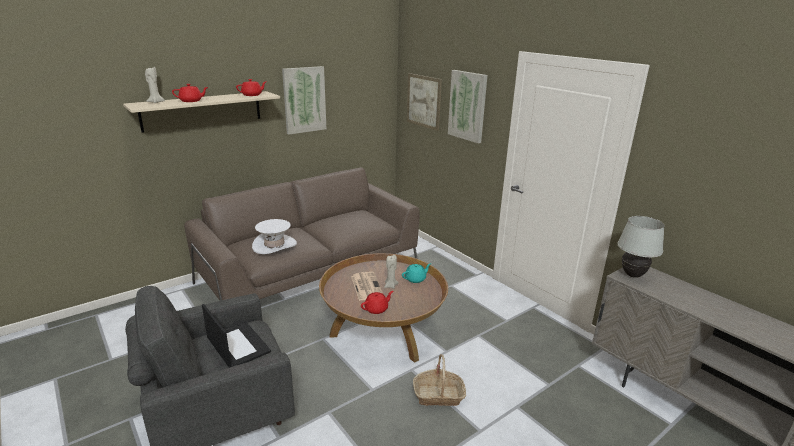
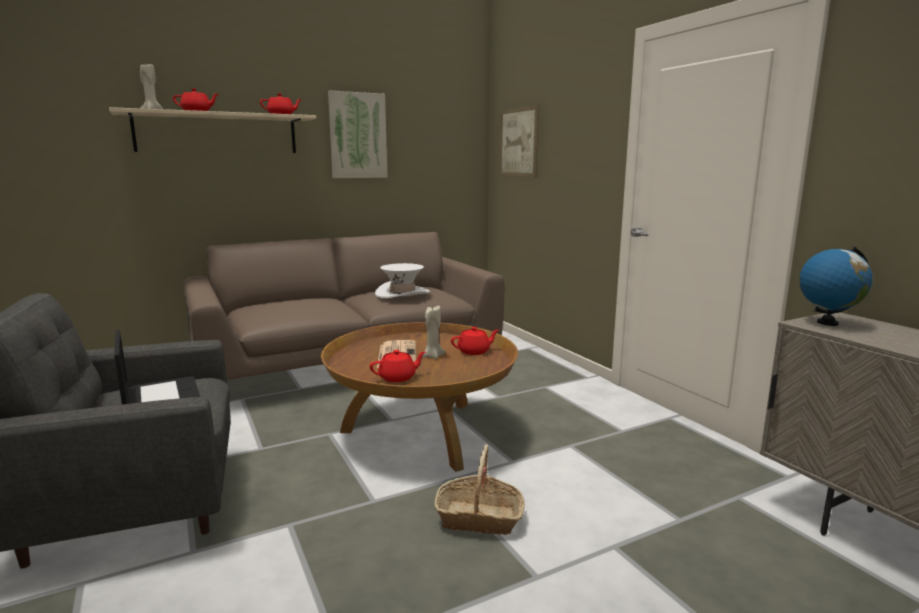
camera: 10 degrees right, 10 degrees down
(274, 245) = (288, 307): white hat -> white hat (402, 293)
(416, 279) = (474, 351): turquoise teapot -> red teapot
(467, 106) = (572, 131): picture -> none
(632, 275) = (827, 323): white table lamp -> globe

